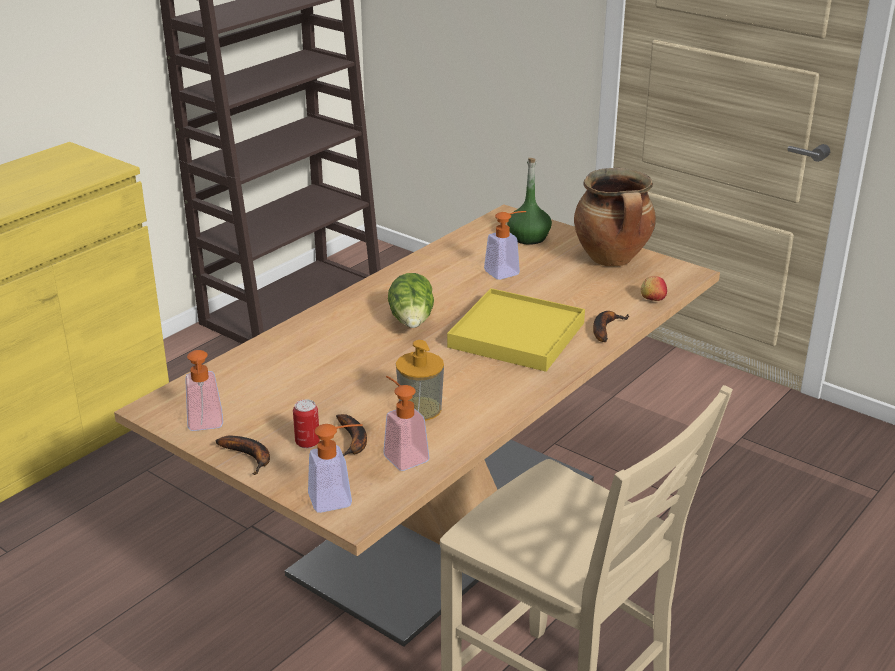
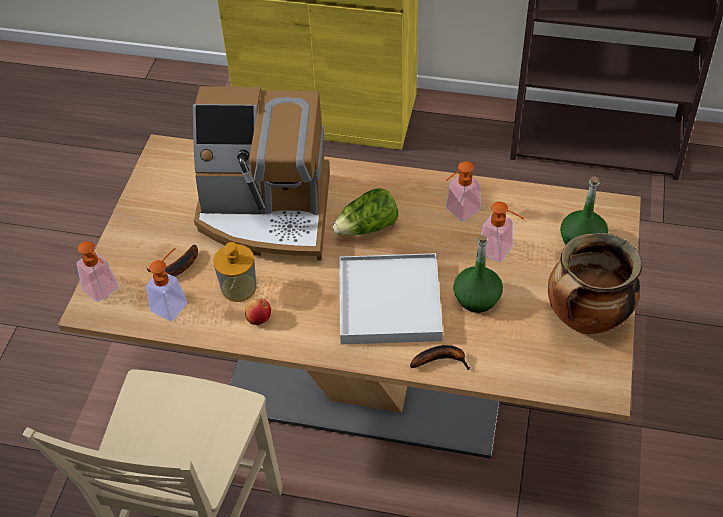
camera: 65 degrees right, 20 degrees up
(205, 426) = (156, 185): soap dispenser -> soap dispenser (458, 212)
(250, 457) = (131, 224): banana -> none
(307, 442) = (162, 245): can -> none
(331, 368) = (266, 213): none -> coffee machine
(517, 335) = (389, 302): yellow tray -> white tray
(549, 295) = (477, 298): none -> green bottle
(652, 299) = (526, 377): apple -> apple (258, 318)

